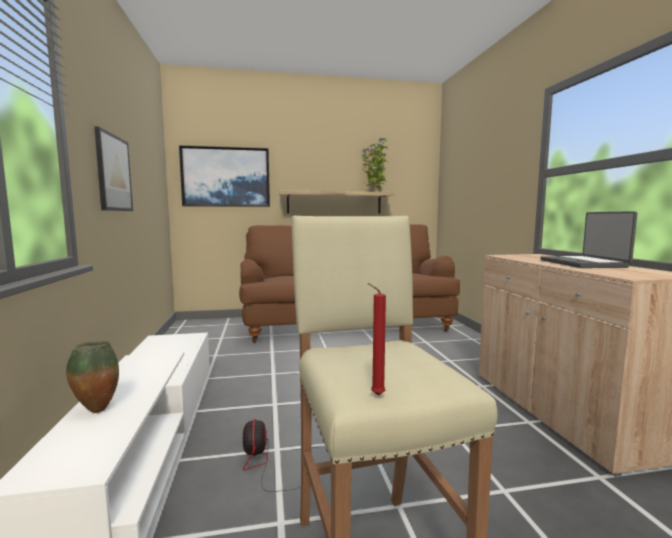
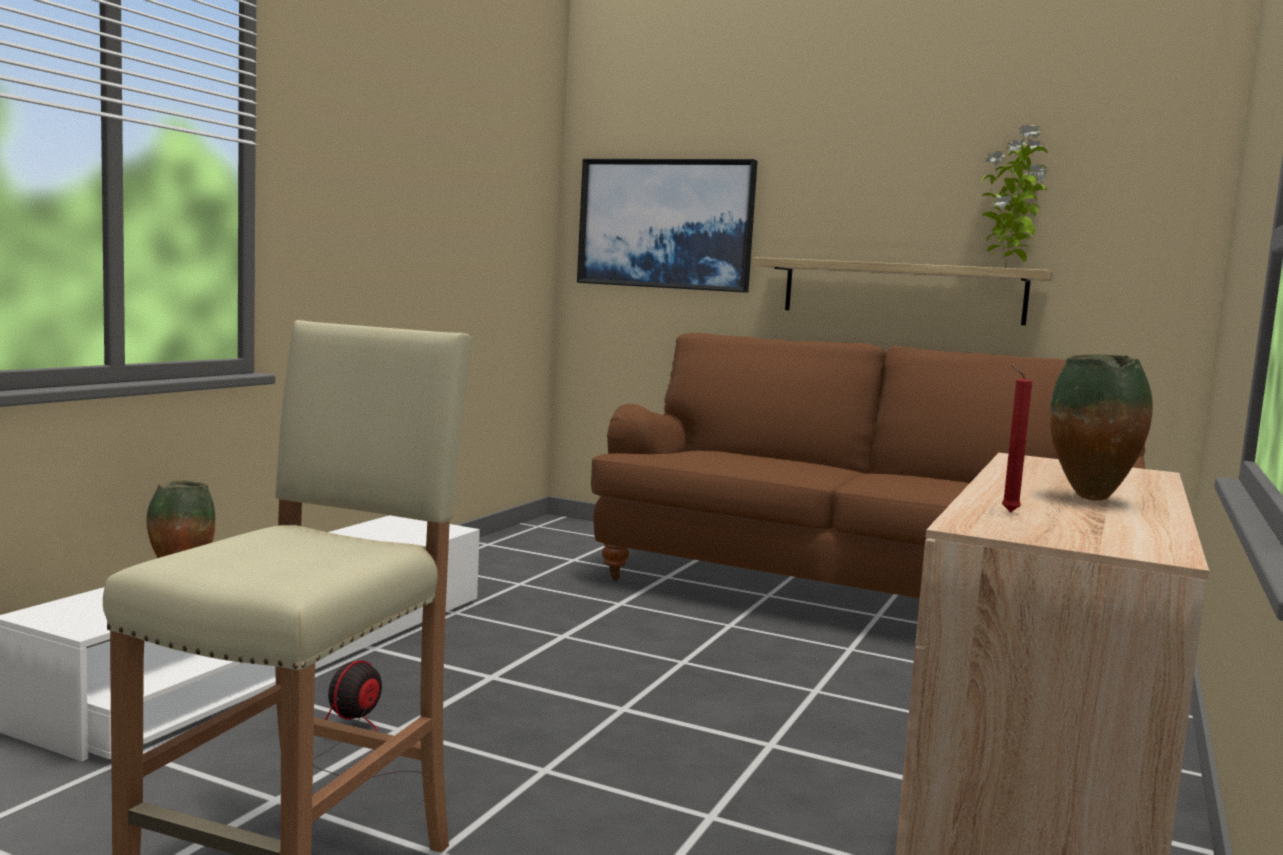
camera: 35 degrees right, 0 degrees up
(113, 173) = (373, 226): picture -> none
(375, 395) = (182, 566): red candle -> red candle (1007, 511)
(583, 264) = (1091, 499): laptop -> vase

